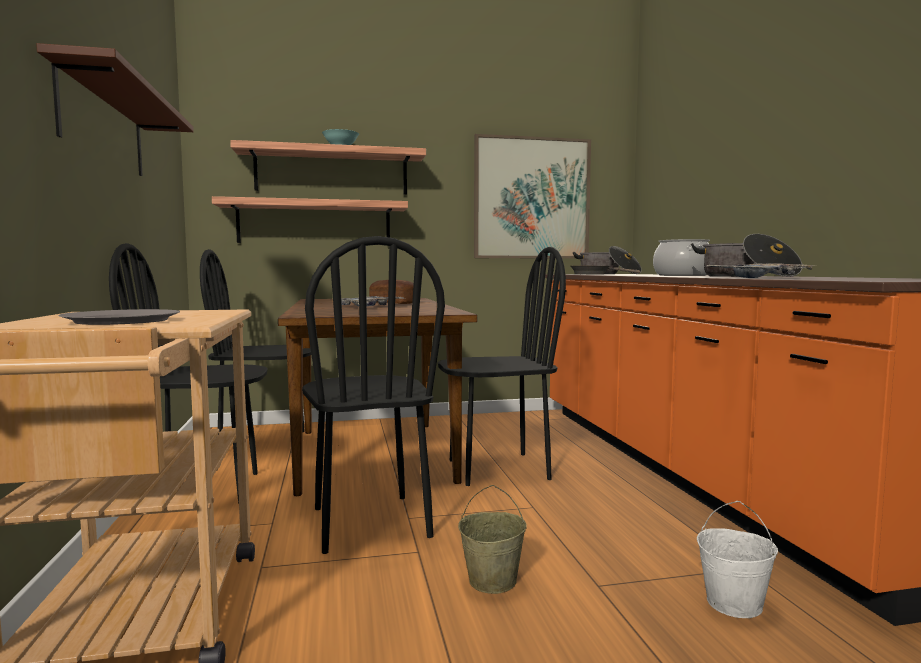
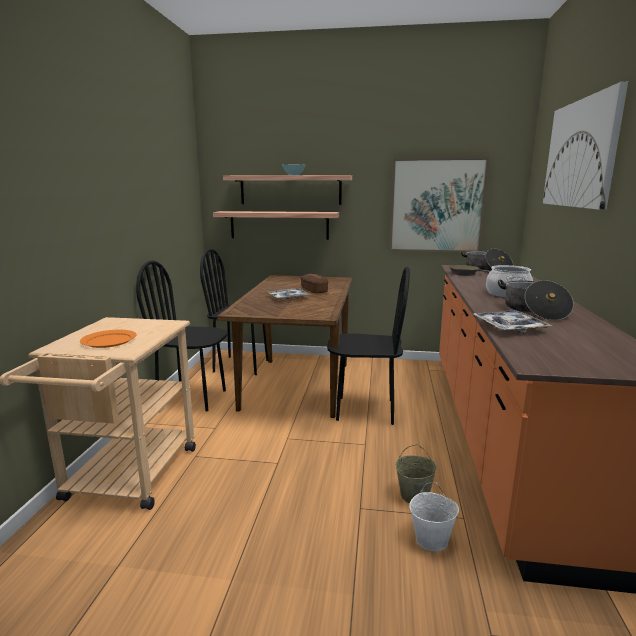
camera: 20 degrees right, 10 degrees up
(103, 126) = (130, 199): brown shelf -> none
(123, 321) = (109, 341): grey plate -> orange plate
(369, 522) = (264, 437): black chair -> none
(493, 580) = (304, 491): beige bucket -> beige bucket (414, 495)
(734, 108) = (580, 154): none -> picture

